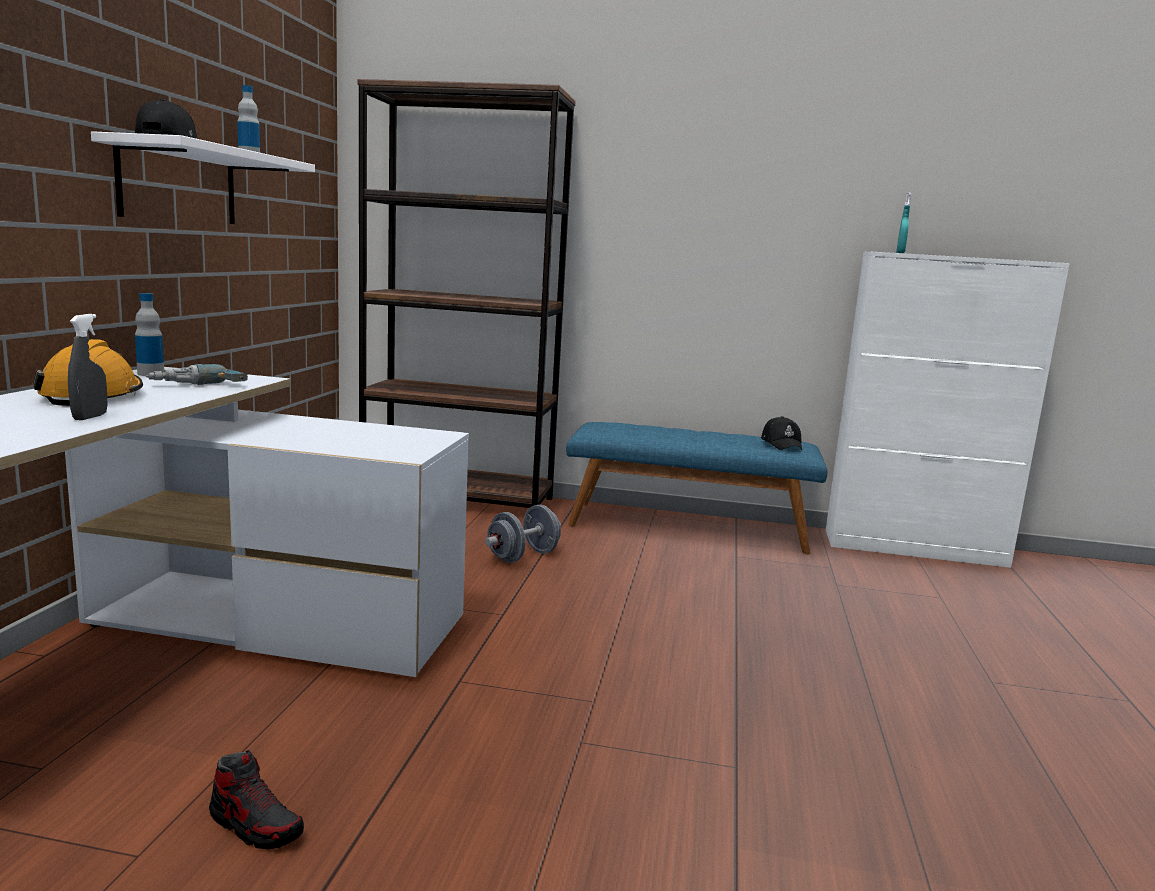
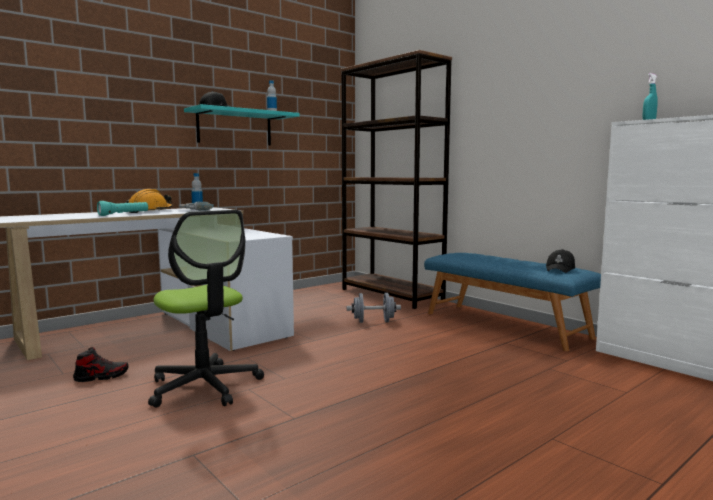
camera: 40 degrees right, 5 degrees down
(90, 417) = (124, 214): grey spray bottle -> turquoise flashlight
(179, 184) = (234, 128): white shelf -> turquoise shelf
(256, 825) = (101, 377): shoe -> shoe turned 90 degrees counterclockwise
(505, 765) = (205, 386): none -> office chair

